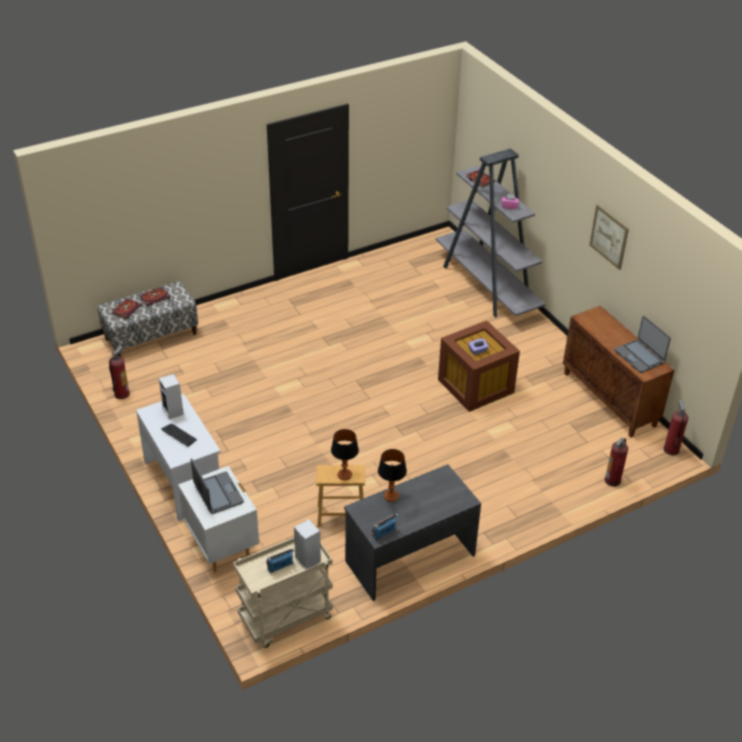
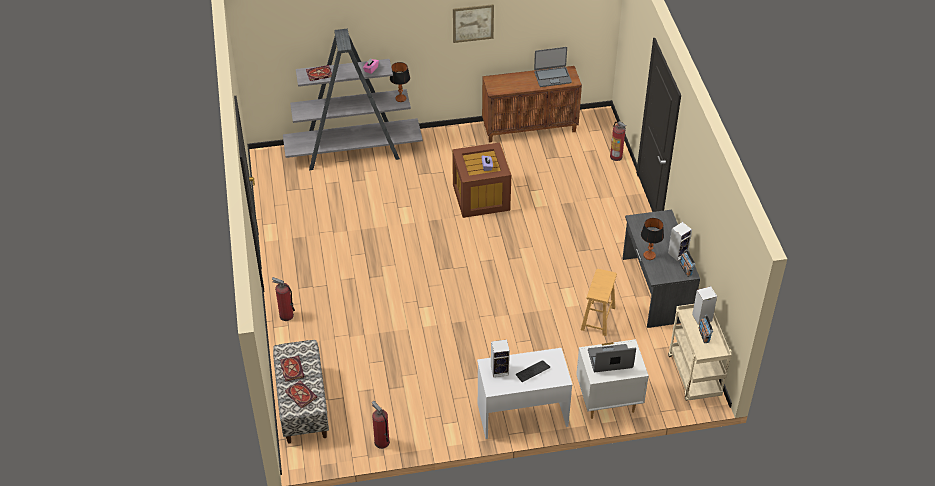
camera: 70 degrees left, 5 degrees up
(344, 475) = (604, 282): table lamp -> table lamp (400, 98)
(408, 521) = (678, 253): none -> speaker
(671, 449) = (596, 116): fire extinguisher -> fire extinguisher (286, 315)

